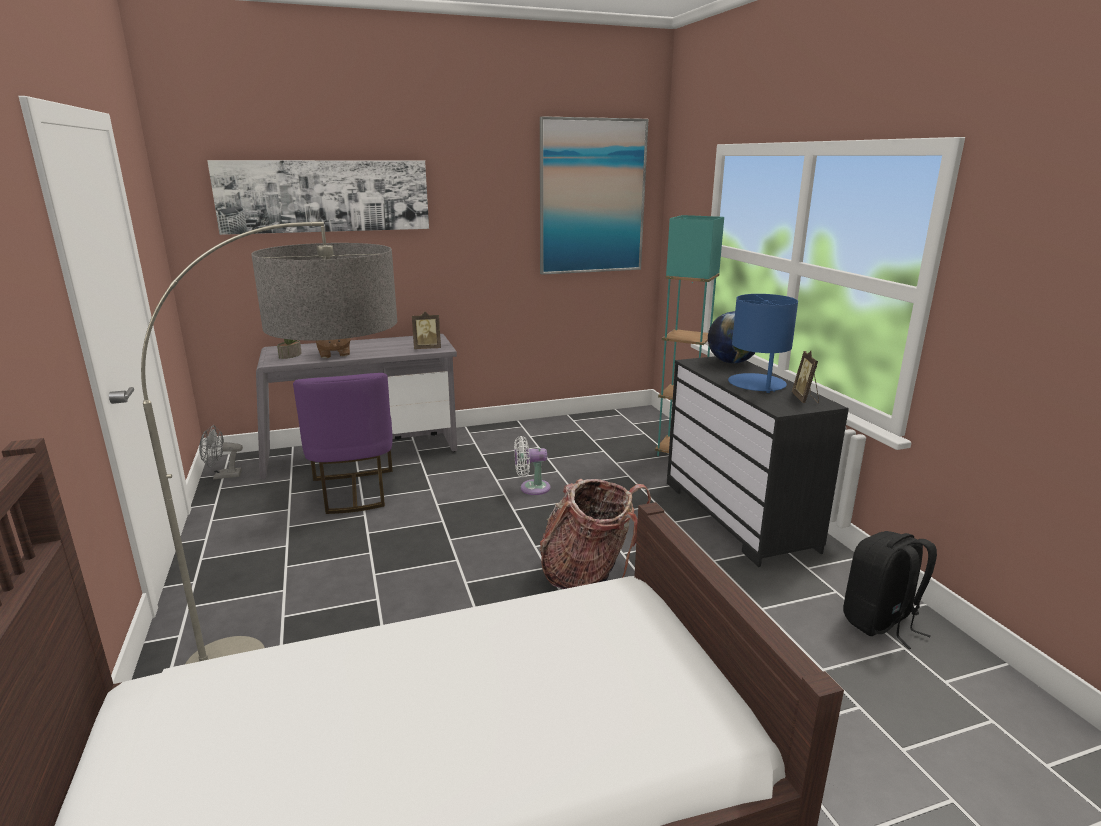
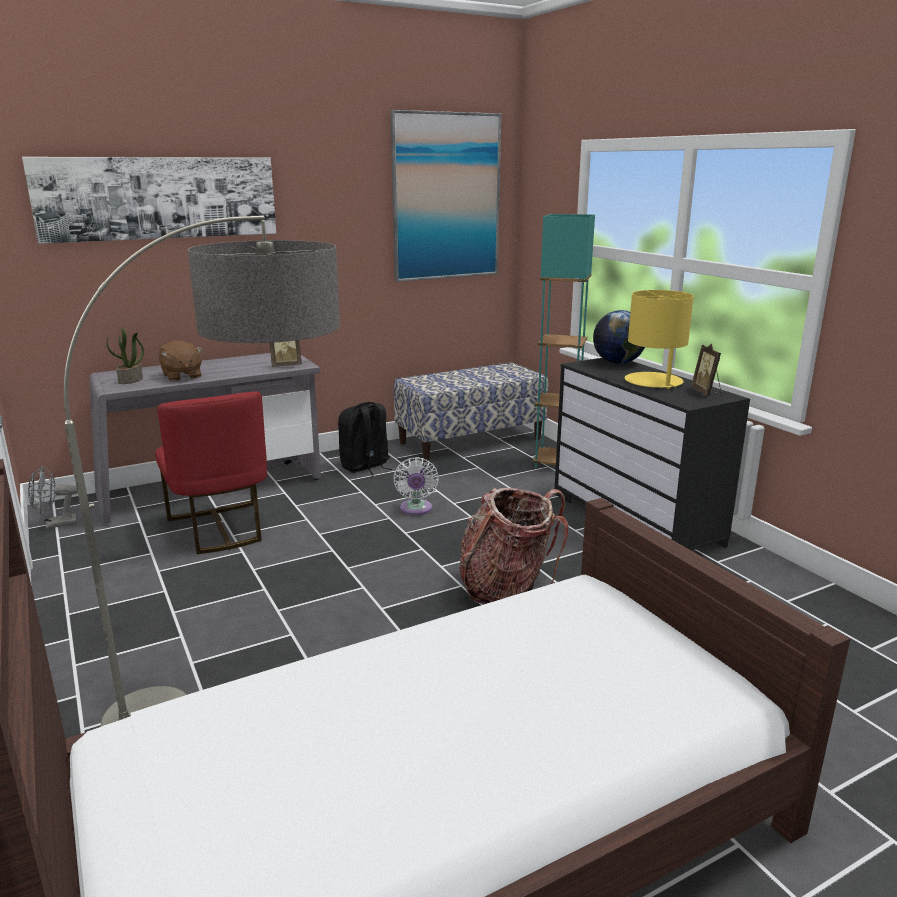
camera: 10 degrees left, 0 degrees up
(354, 491) = (220, 529): purple chair -> red chair
(531, 488) = (416, 509): white fan -> white fan turned 75 degrees counterclockwise
(606, 424) = (470, 440): none -> bench
(757, 384) = (654, 382): blue table lamp -> yellow table lamp
(880, 623) = (799, 604): black backpack -> black backpack (365, 467)

